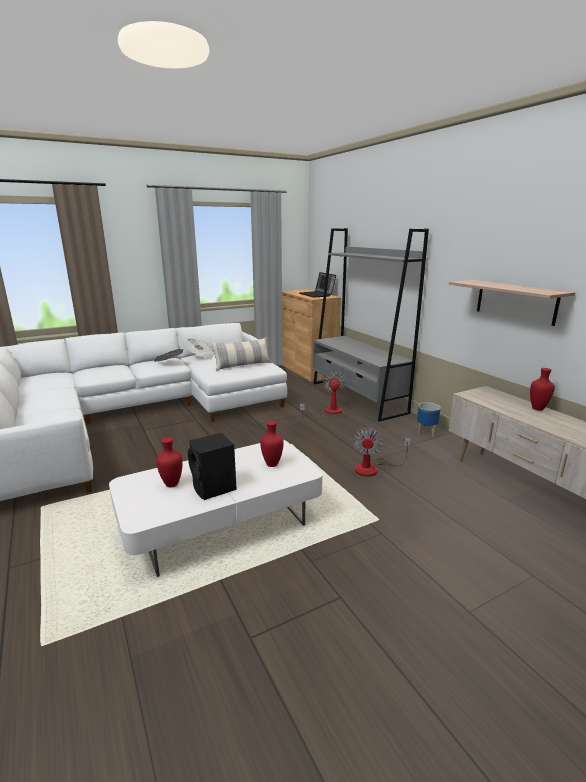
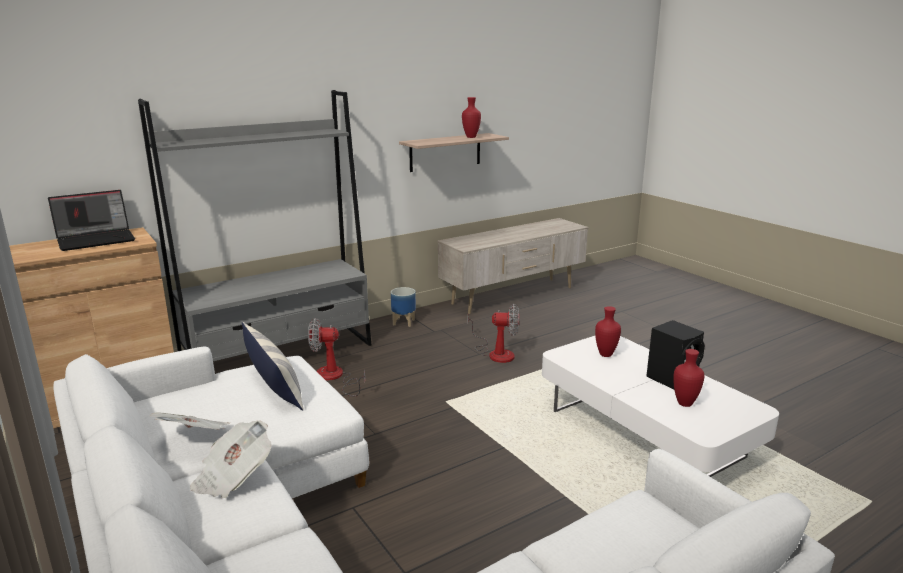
camera: 95 degrees left, 0 degrees up
(538, 409) = (494, 233): red vase -> red vase (471, 137)

